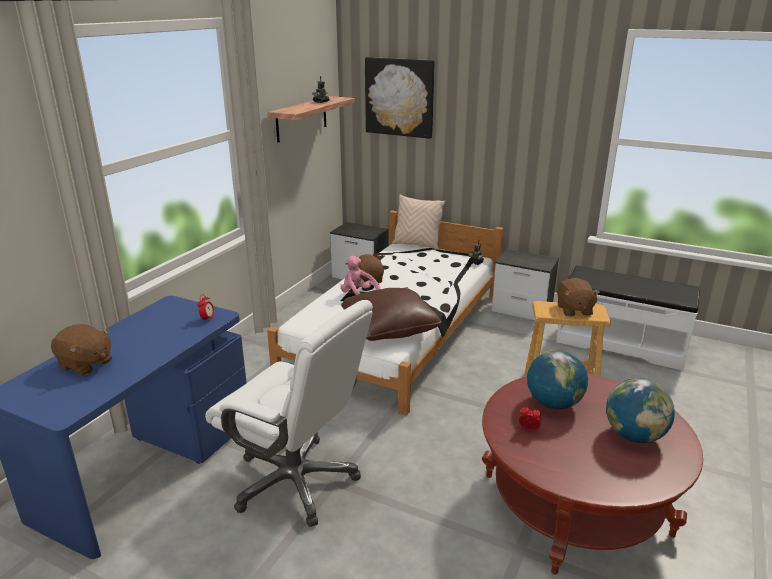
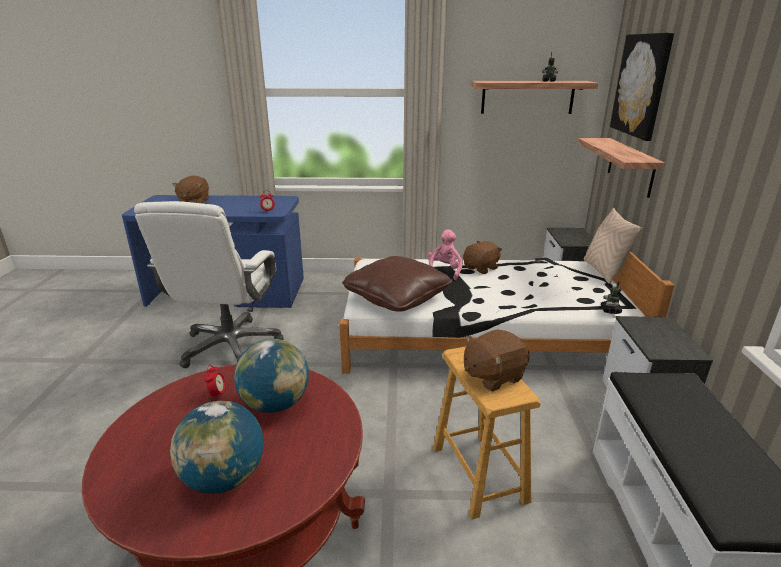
camera: 65 degrees right, 0 degrees up
(408, 159) = (630, 166): none -> shelf

